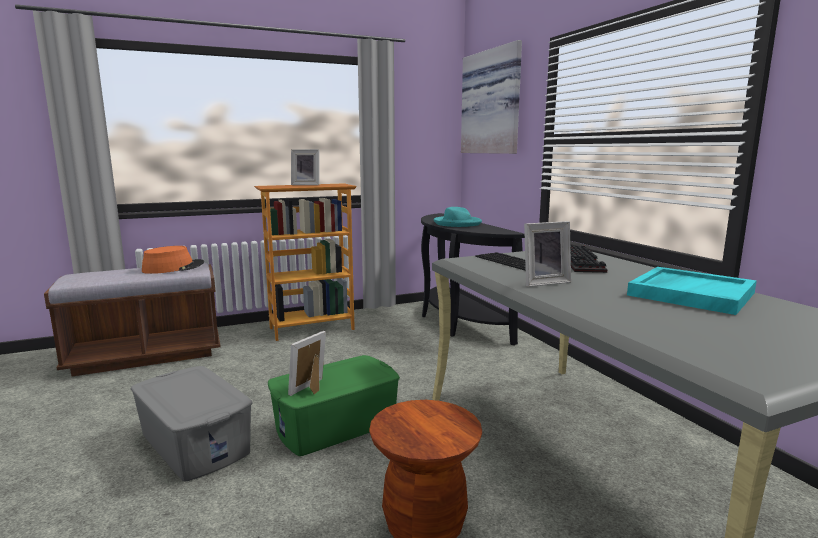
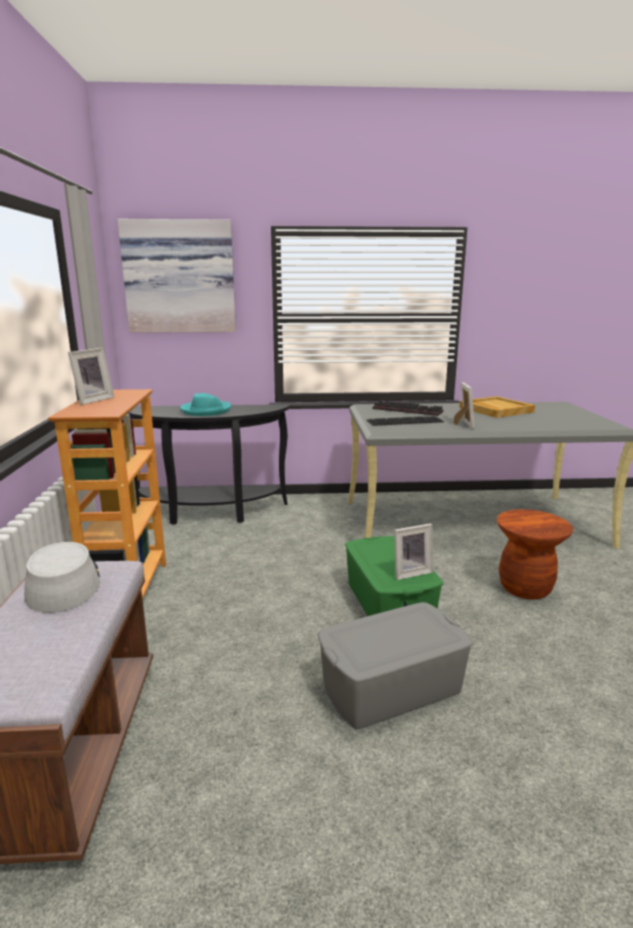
camera: 70 degrees left, 5 degrees up
(173, 268) = (63, 584): orange hat -> grey hat
(311, 389) = (410, 572): picture frame -> picture frame turned 75 degrees counterclockwise
(690, 293) = (495, 409): turquoise tray -> beige tray

